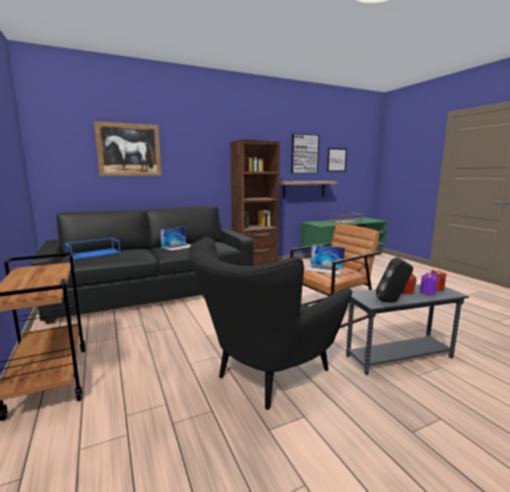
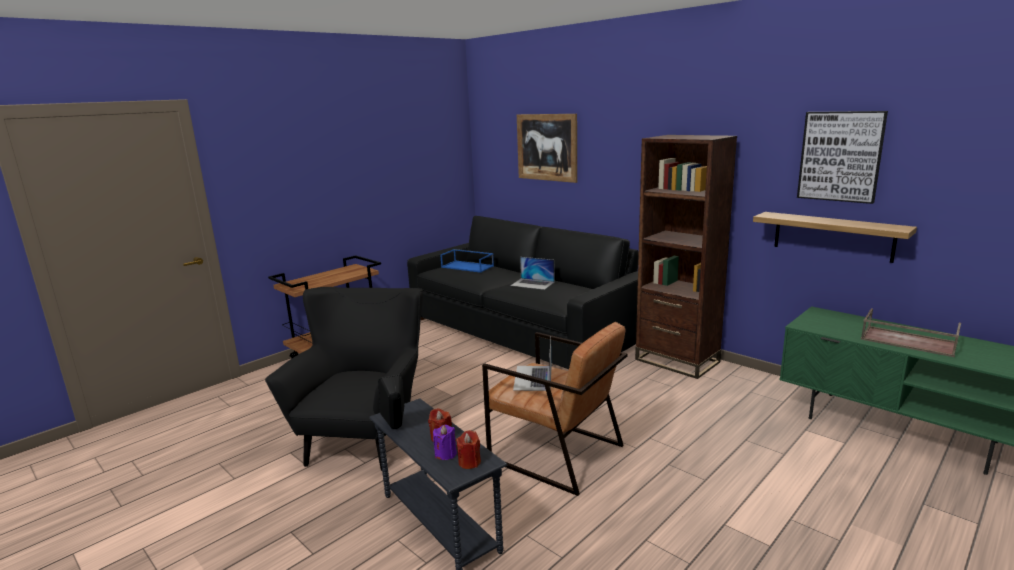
camera: 70 degrees right, 5 degrees up
(266, 376) = (366, 436): black armchair -> black armchair turned 75 degrees clockwise
(336, 160) = (954, 174): picture -> none

